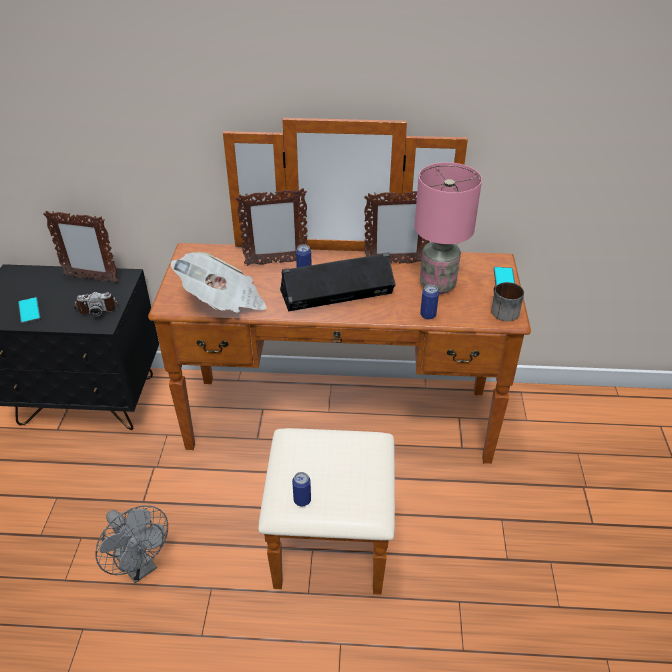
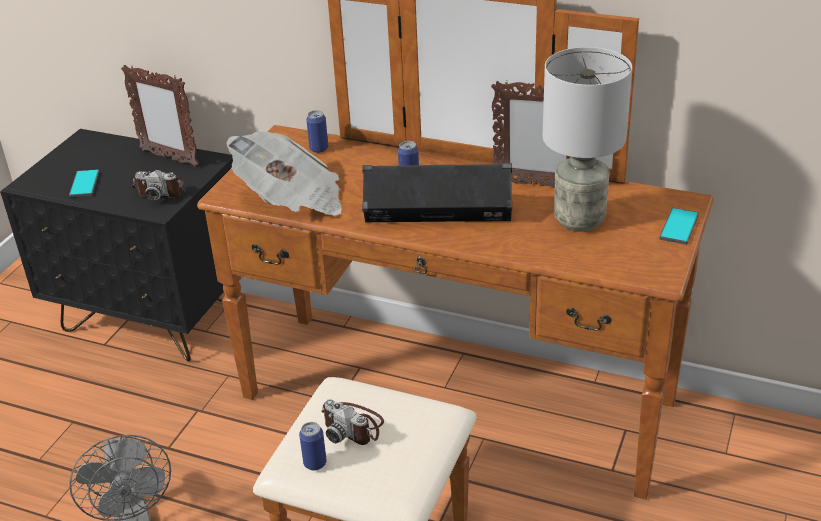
camera: 20 degrees right, 5 degrees down
(275, 262) = (380, 163): picture frame -> none
(317, 465) = (353, 426): none -> camera
(428, 315) = (545, 254): can -> can (319, 149)
(436, 285) = (578, 219): pink table lamp -> grey table lamp
(501, 310) = (652, 264): mug -> none

